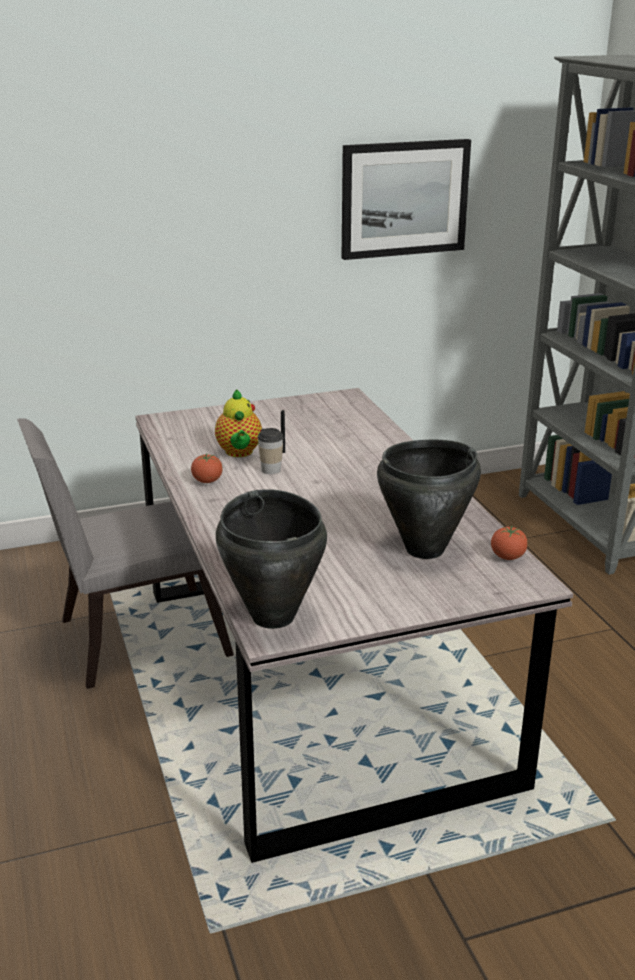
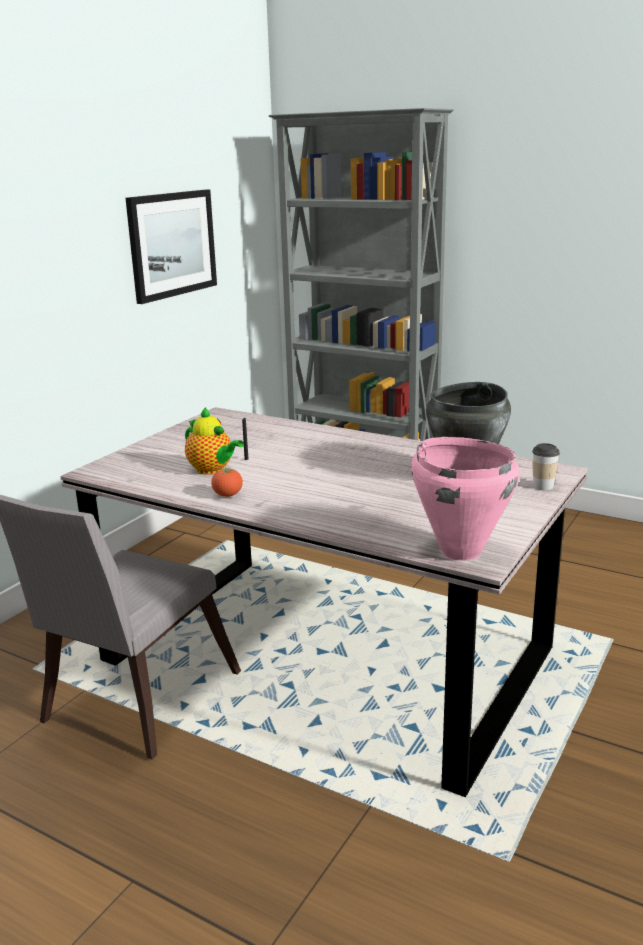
camera: 40 degrees left, 5 degrees down
(271, 470) = (261, 472): cup -> cup (543, 486)
(273, 616) = (460, 551): black cooking pot -> pink cooking pot
(507, 557) = (518, 464): tomato -> none

